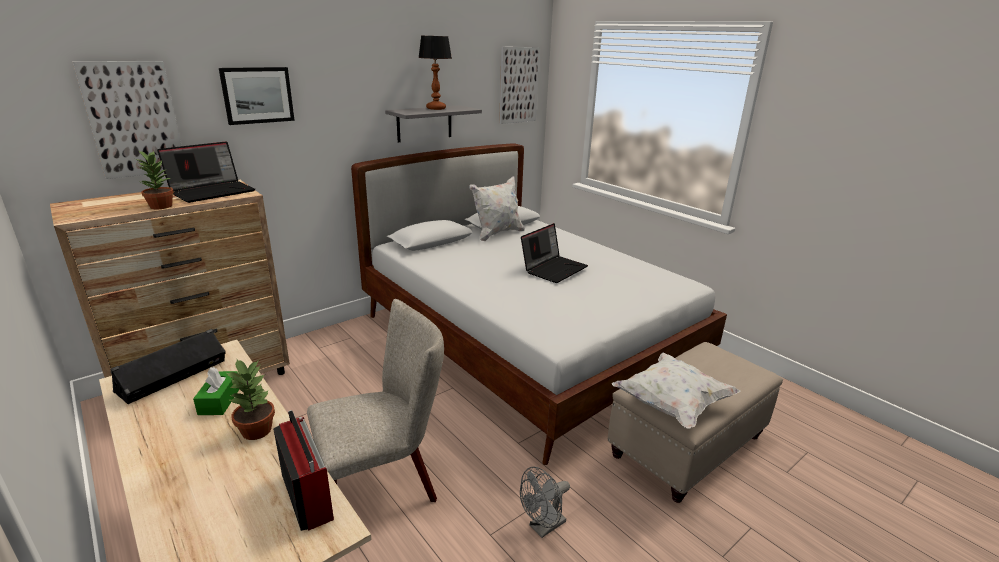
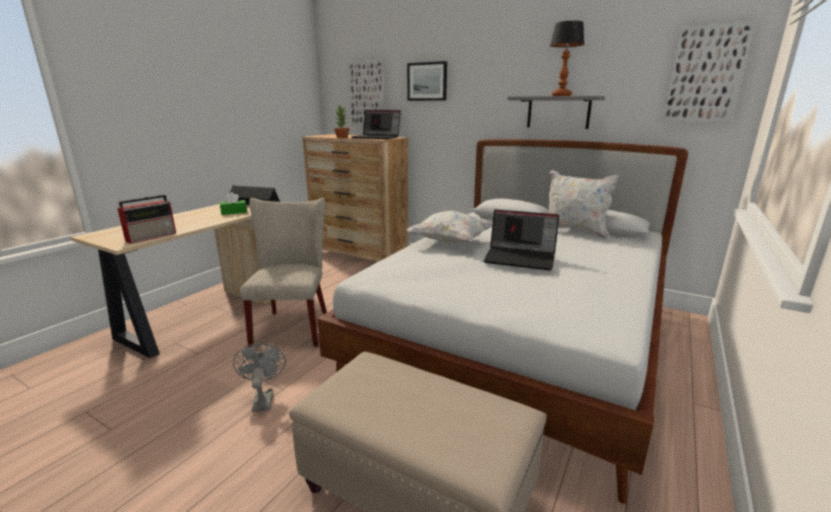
camera: 70 degrees right, 5 degrees down
(257, 430) = (208, 221): potted plant -> none
(384, 485) = (293, 325): beige chair -> beige chair turned 135 degrees counterclockwise
(543, 527) = (263, 399): grey fan -> grey fan turned 45 degrees clockwise
(671, 405) = (349, 384): white pillow -> white pillow (450, 242)

